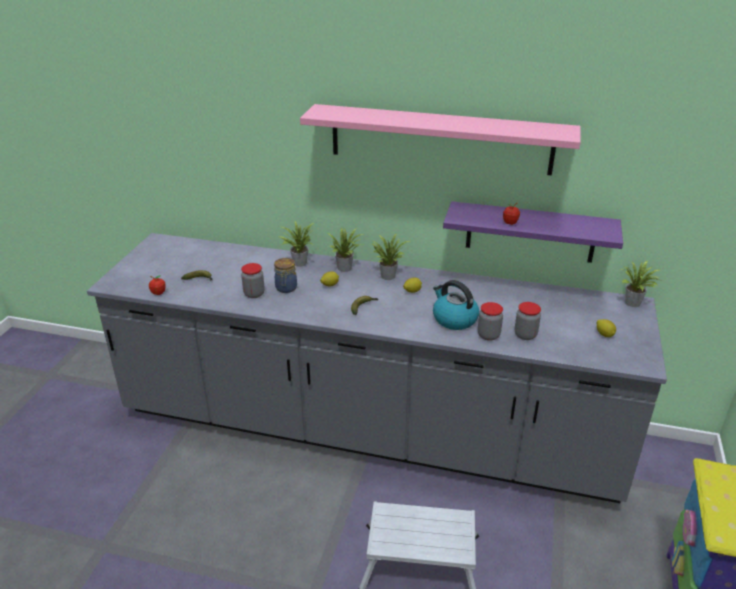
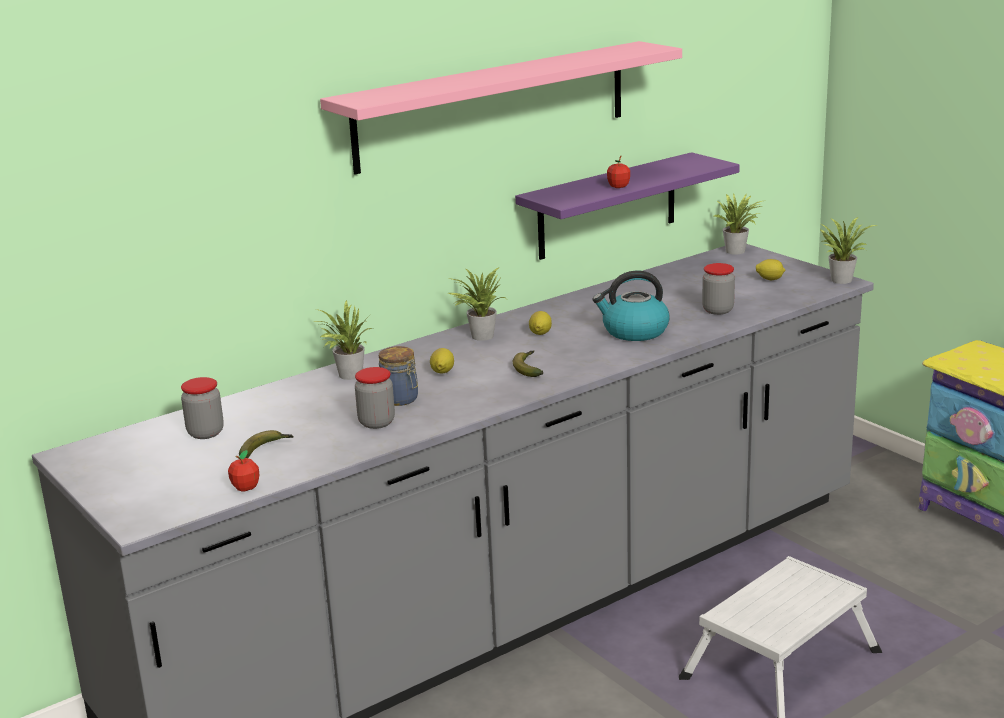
camera: 50 degrees left, 10 degrees down
(346, 267) = (417, 352): potted plant -> potted plant (840, 279)
(488, 335) = (692, 326): jar -> jar (205, 433)

